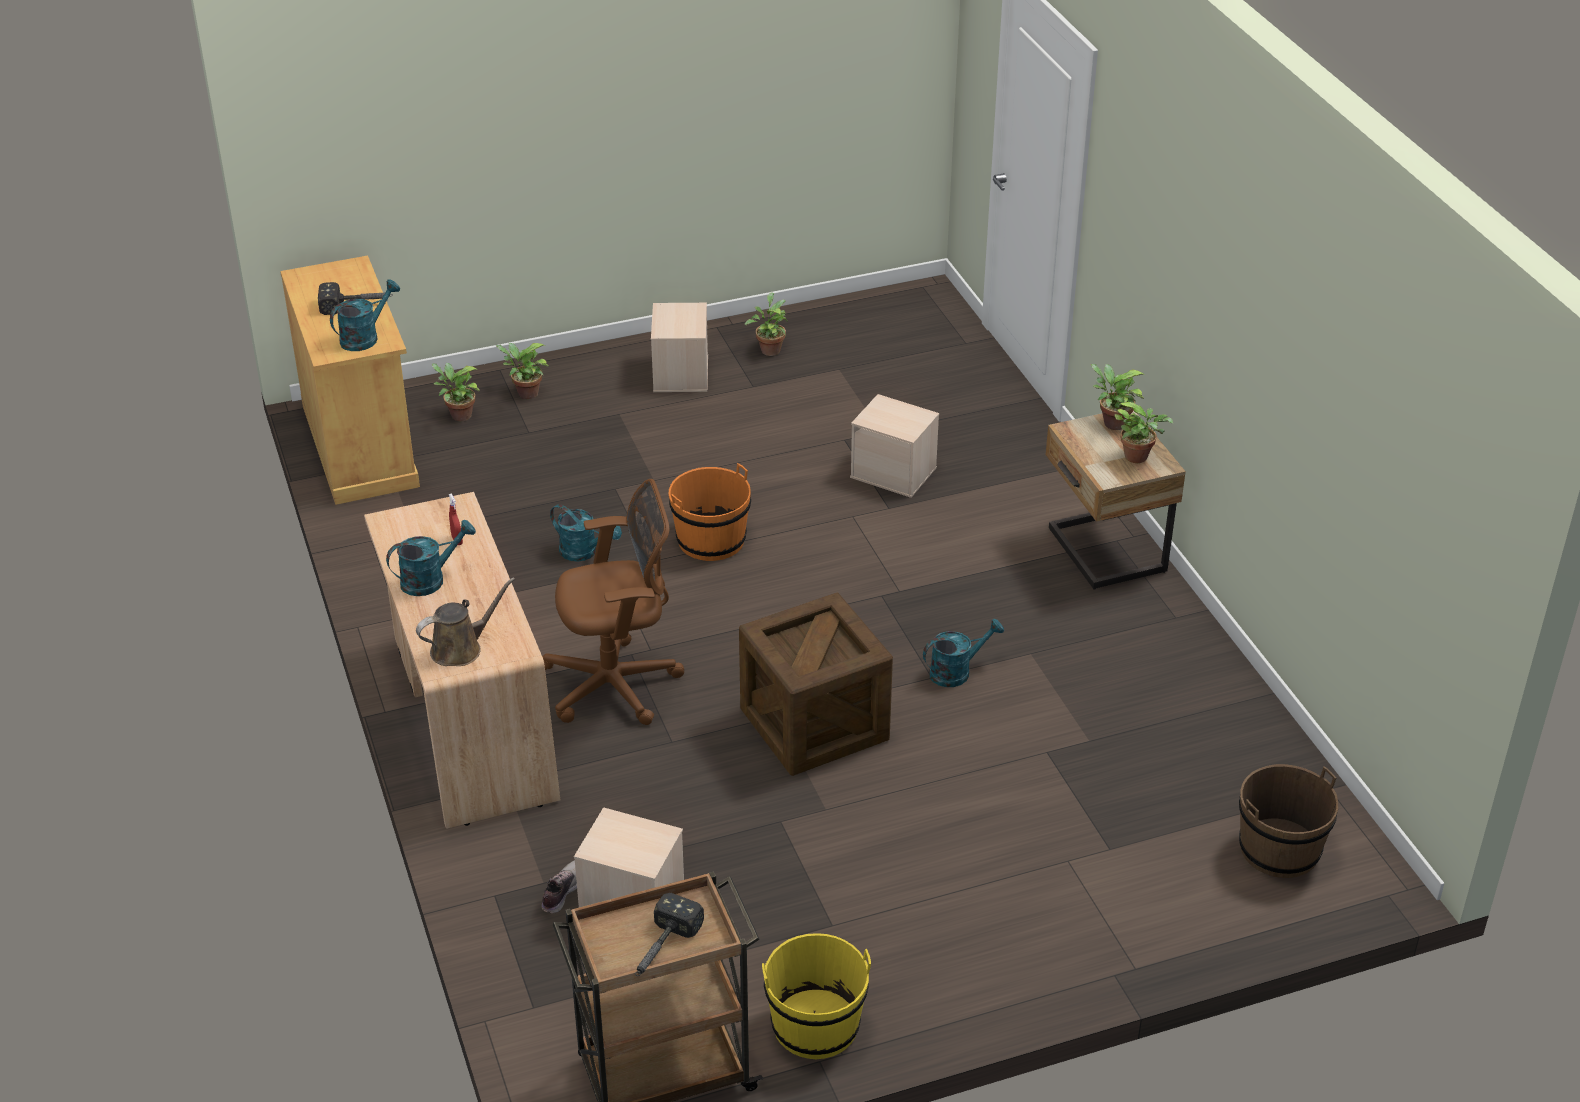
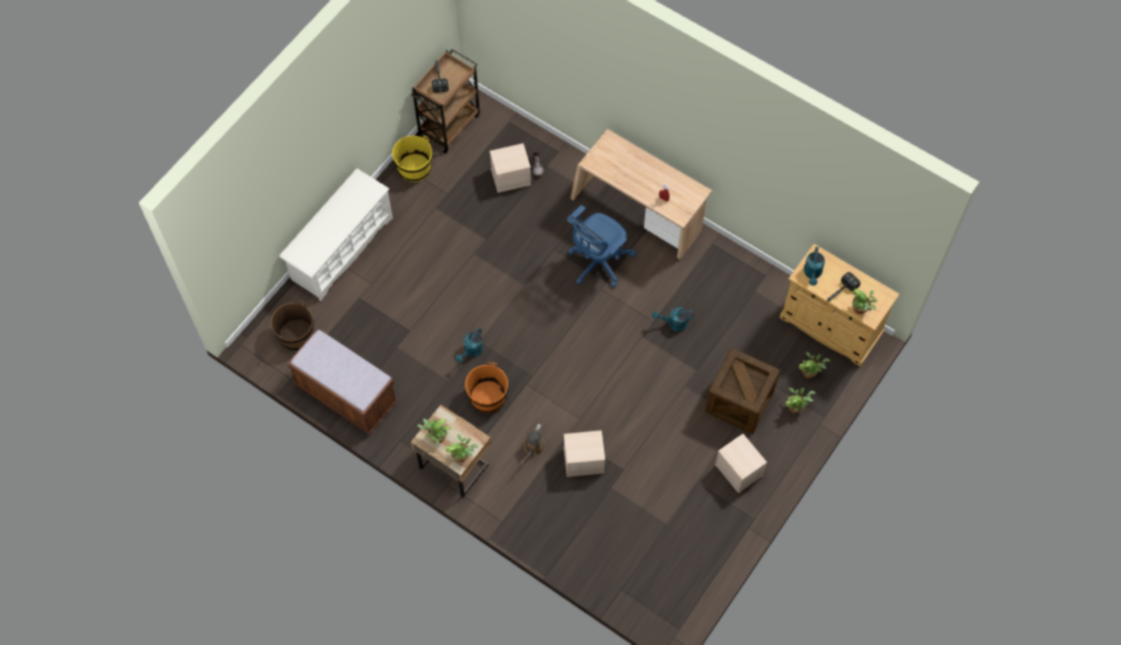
camera: 145 degrees right, 25 degrees up
(430, 579) = (653, 174): turquoise watering can -> none
(461, 648) = (610, 151): brown watering can -> brown watering can (533, 448)
(617, 684) = (597, 263): brown office chair -> blue office chair
(711, 540) = (628, 364): orange bucket -> orange bucket (487, 397)
(769, 349) = (713, 518): potted plant -> potted plant (860, 310)
(814, 724) = (507, 290): crate -> crate (739, 401)
(1088, 952) = (341, 248): none -> white shoe rack
(1233, 717) = (346, 394): none -> brown bench

